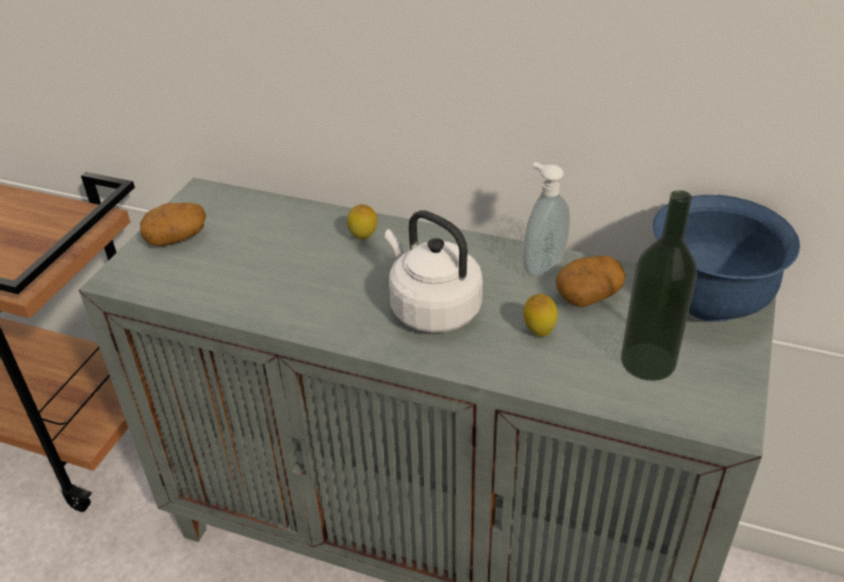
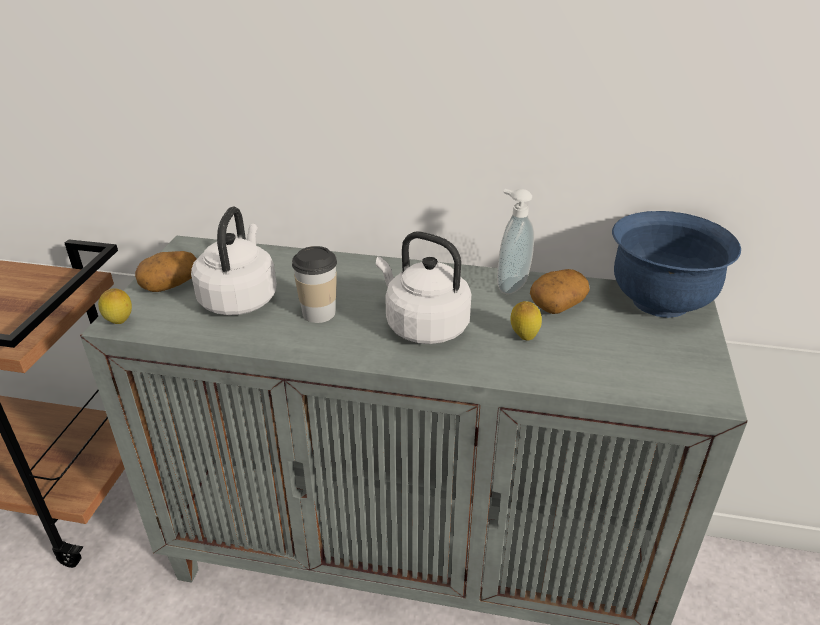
camera: 10 degrees left, 5 degrees down
(245, 259) = (240, 298): none -> white kettle
(324, 284) = (319, 313): none -> cup
(363, 239) = (346, 274): lemon -> lemon (120, 323)
(648, 361) = (625, 353): bottle -> none

